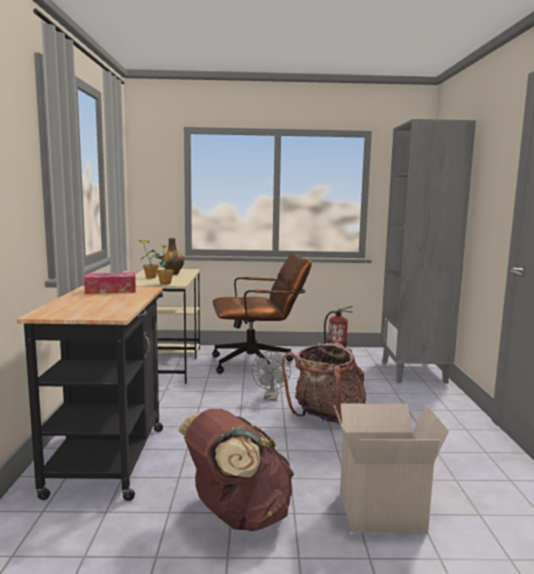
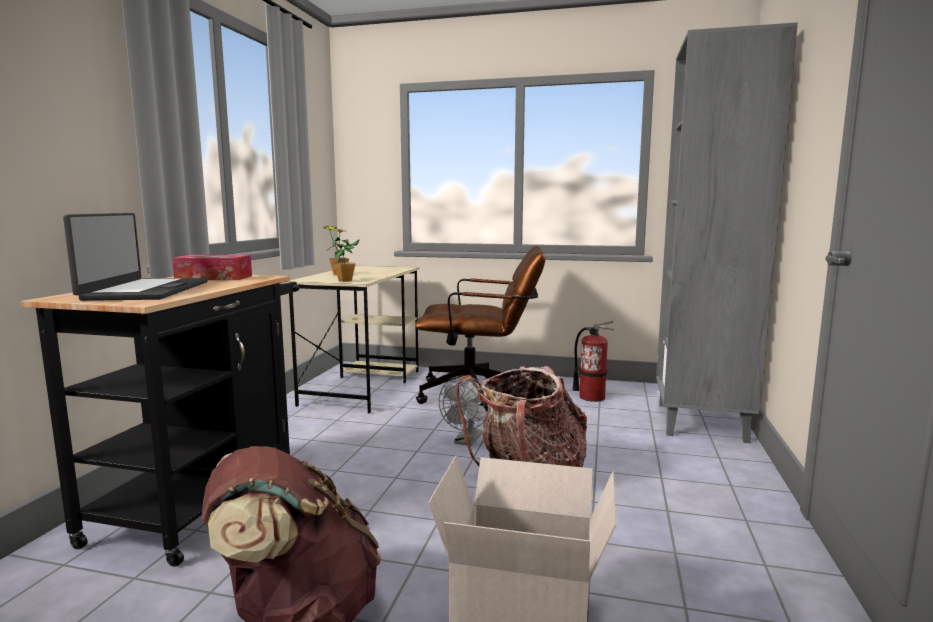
camera: 15 degrees right, 0 degrees up
(90, 305) = (145, 290): none -> laptop
(173, 273) = (374, 271): bottle -> none

